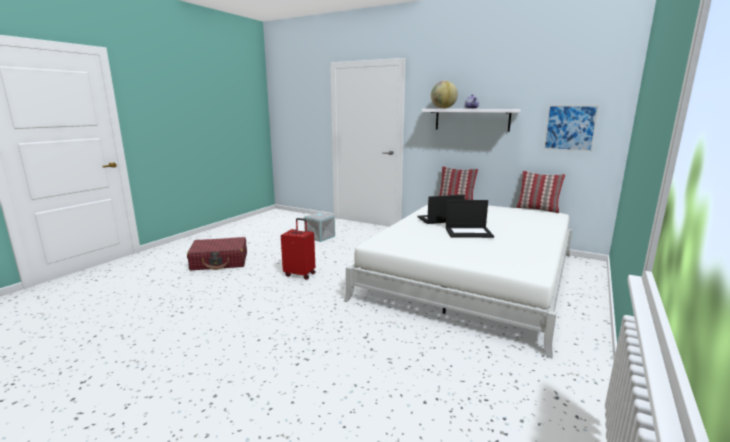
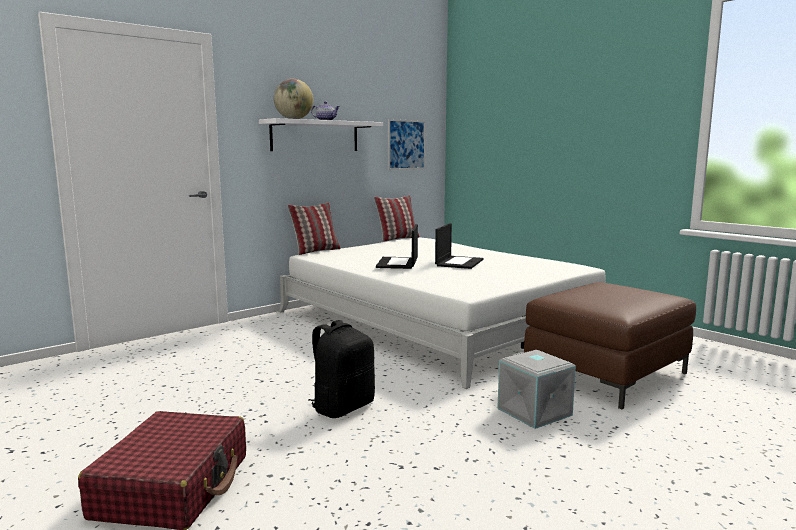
camera: 70 degrees left, 5 degrees down
(300, 274) = (342, 407): red suitcase -> black backpack
(319, 236) = (172, 374): grey storage box -> grey storage box (533, 412)
(414, 354) = (606, 374): none -> brown ottoman

